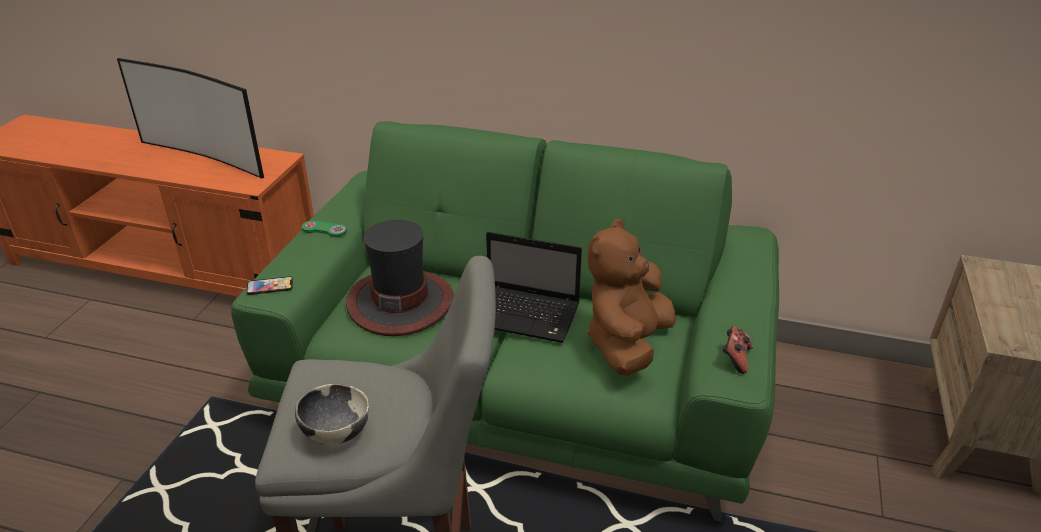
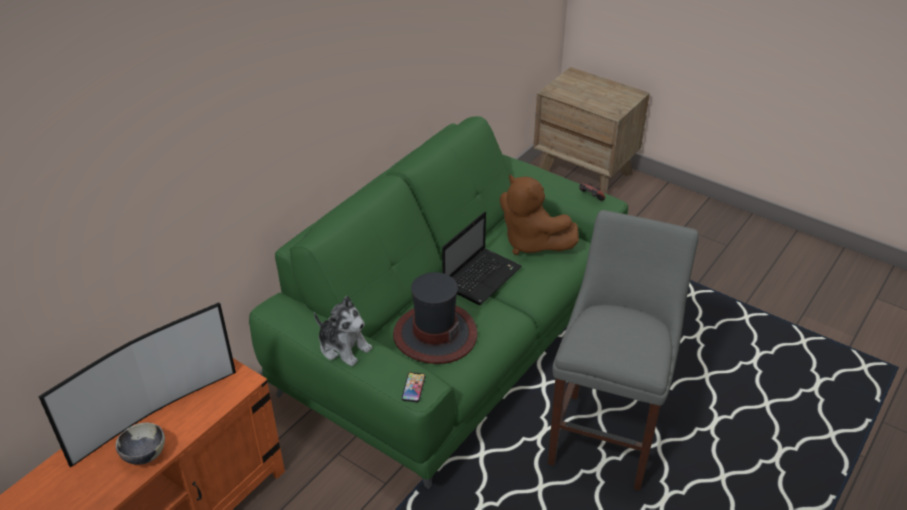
camera: 70 degrees left, 5 degrees up
(324, 230) = (344, 347): green game controller -> plush toy
(335, 432) = (641, 343): bowl -> bowl (144, 455)

